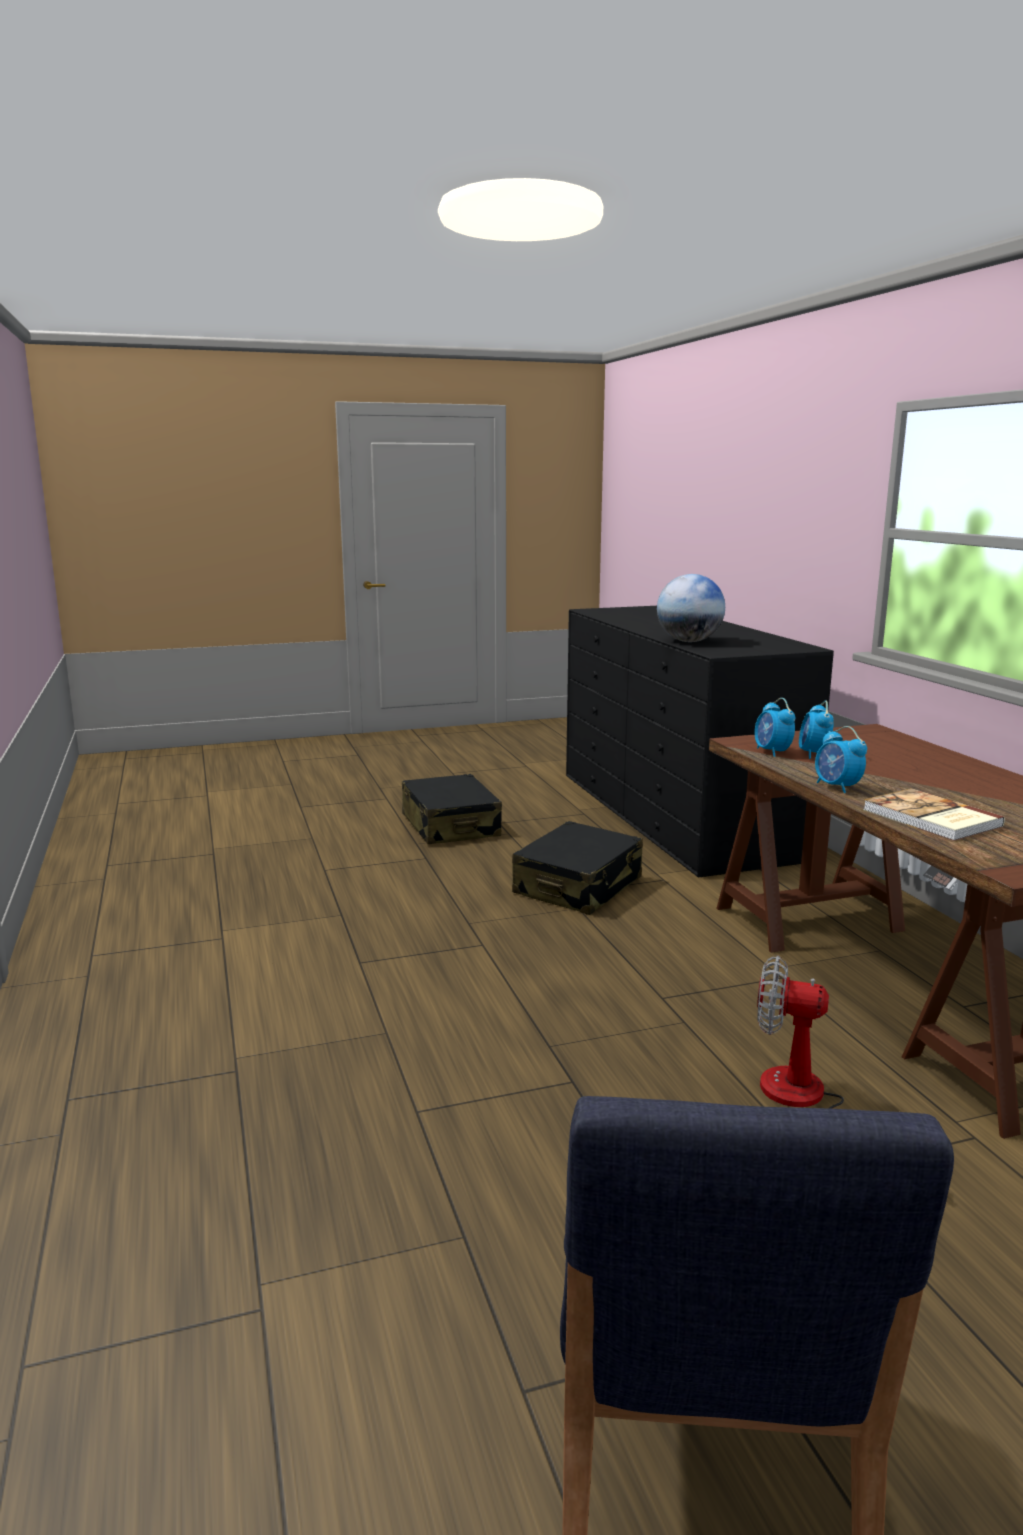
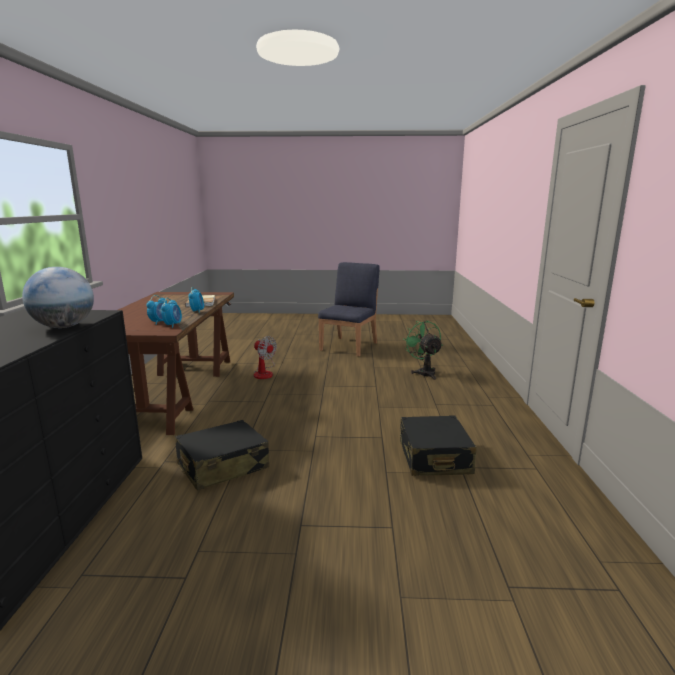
camera: 160 degrees left, 0 degrees up
(249, 1242) = (424, 372): none -> green fan
(450, 826) = (239, 584): black suitcase -> black suitcase (434, 457)

